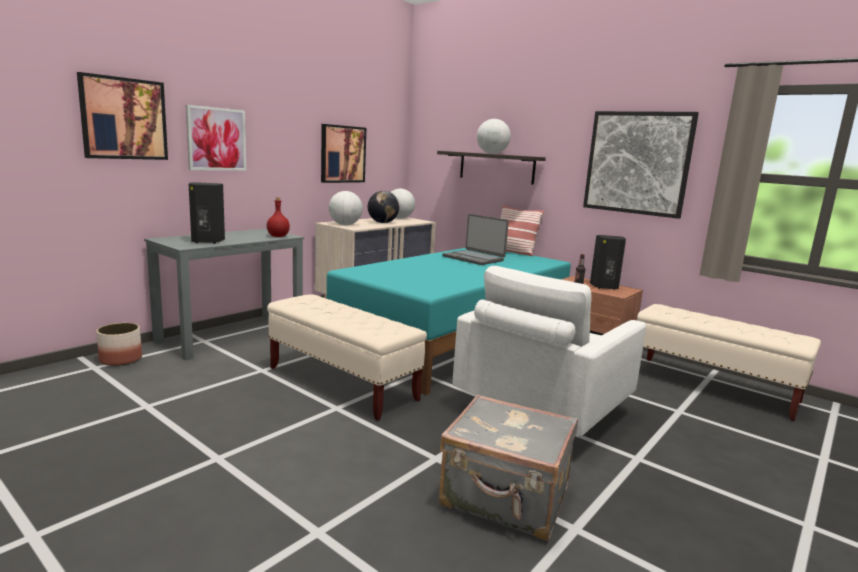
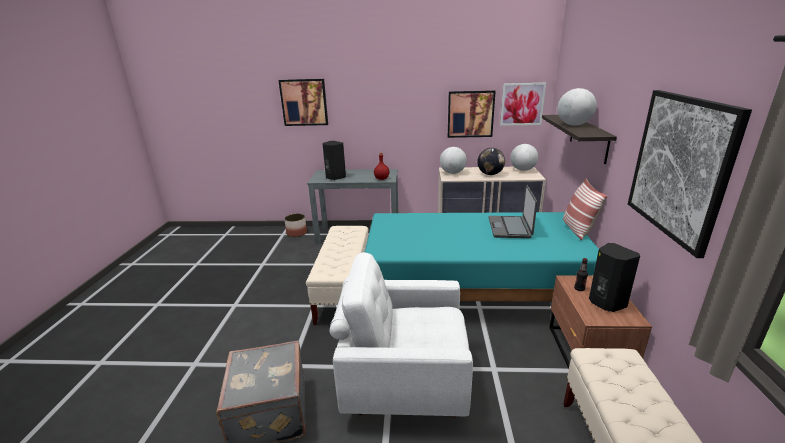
camera: 55 degrees right, 10 degrees up
(216, 139) = (360, 110): picture -> picture (522, 104)

